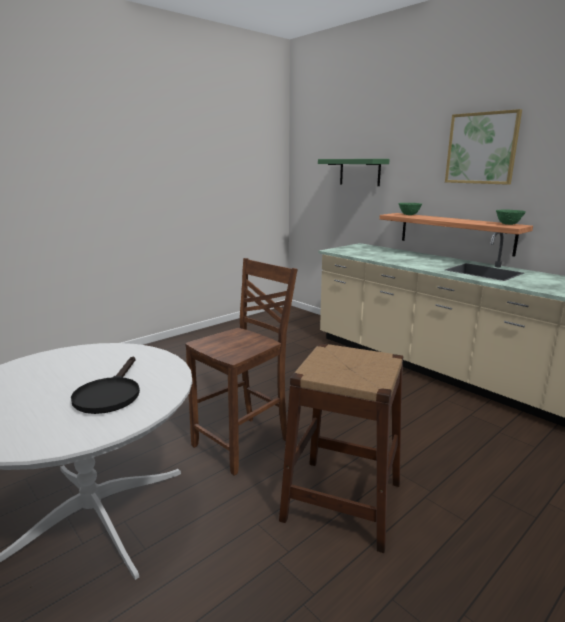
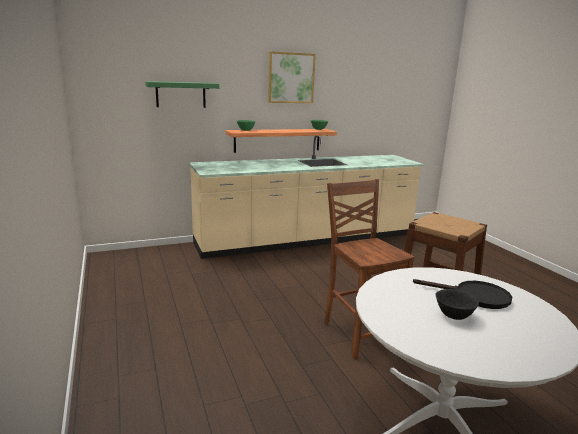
camera: 70 degrees left, 0 degrees up
(59, 383) = (453, 316): none -> black bowl

